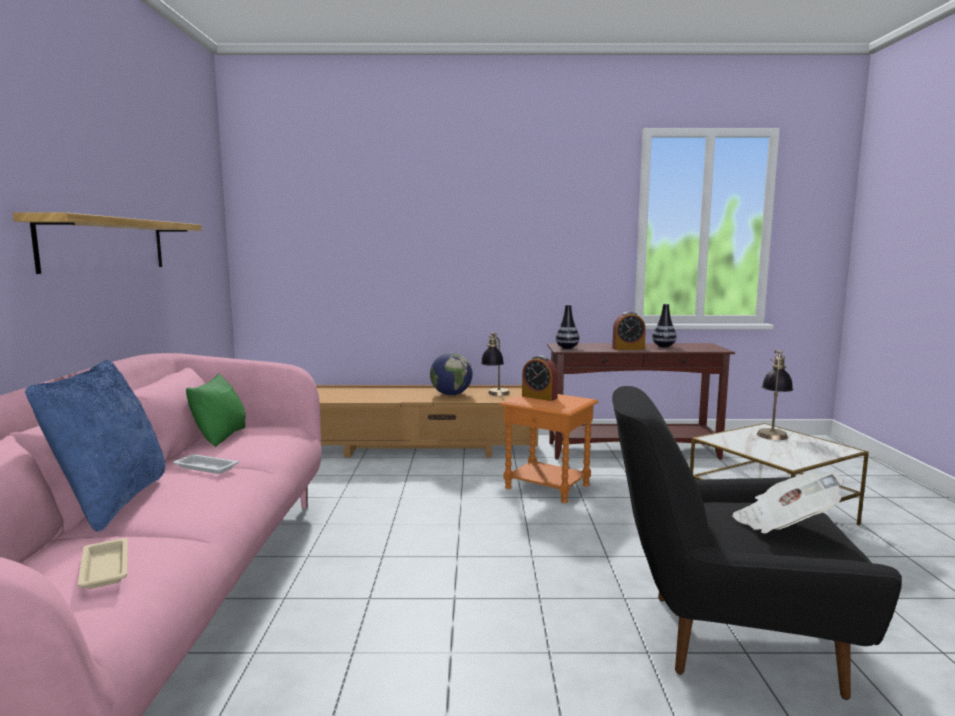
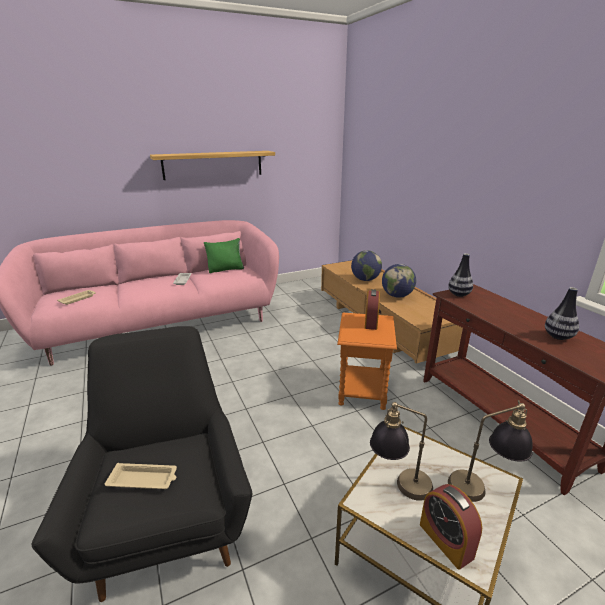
camera: 65 degrees right, 15 degrees up
(114, 503) = (138, 280): blue pillow -> none
(385, 396) = (365, 279): none -> globe
(495, 395) = (418, 310): table lamp -> table lamp (399, 485)
(628, 348) = (506, 320): alarm clock -> alarm clock (446, 540)
(784, 525) = (144, 480): newspaper -> beige tray

